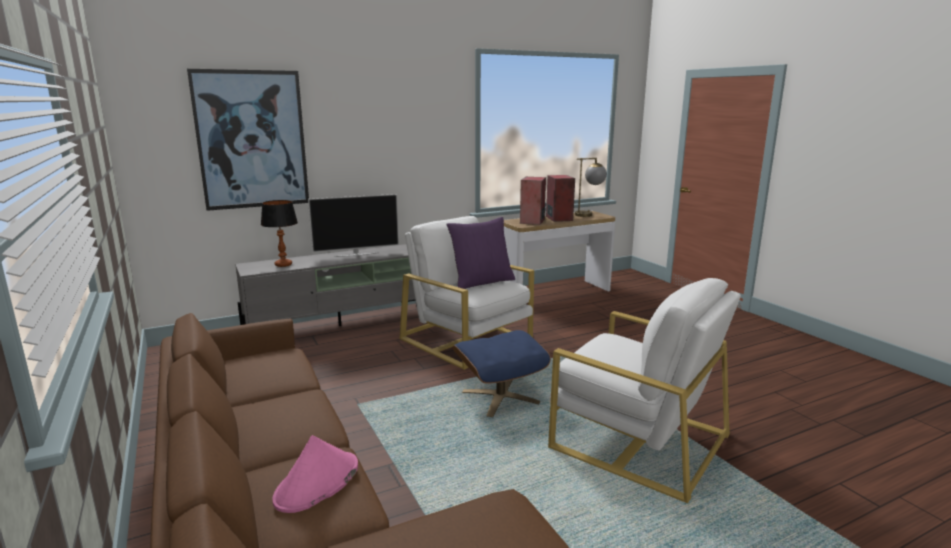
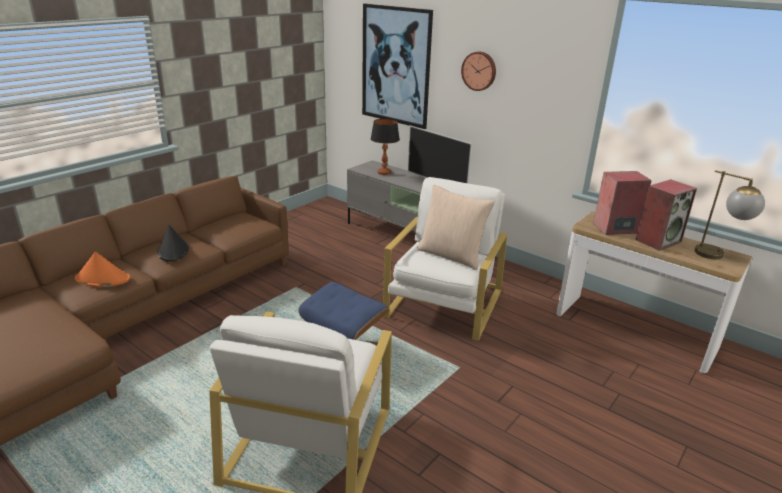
camera: 65 degrees right, 10 degrees up
(289, 415) = (173, 250): none -> black hat
(317, 483) = (102, 279): pink hat -> orange hat
(364, 127) = (479, 71): none -> wall clock
(481, 282) = (451, 255): purple pillow -> beige pillow

